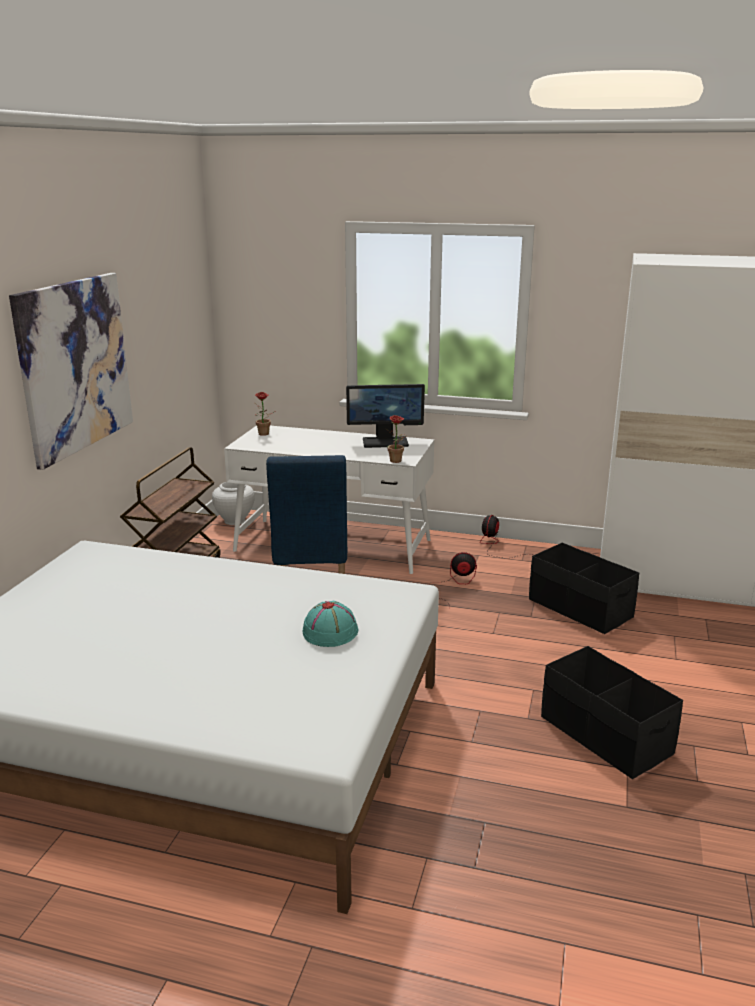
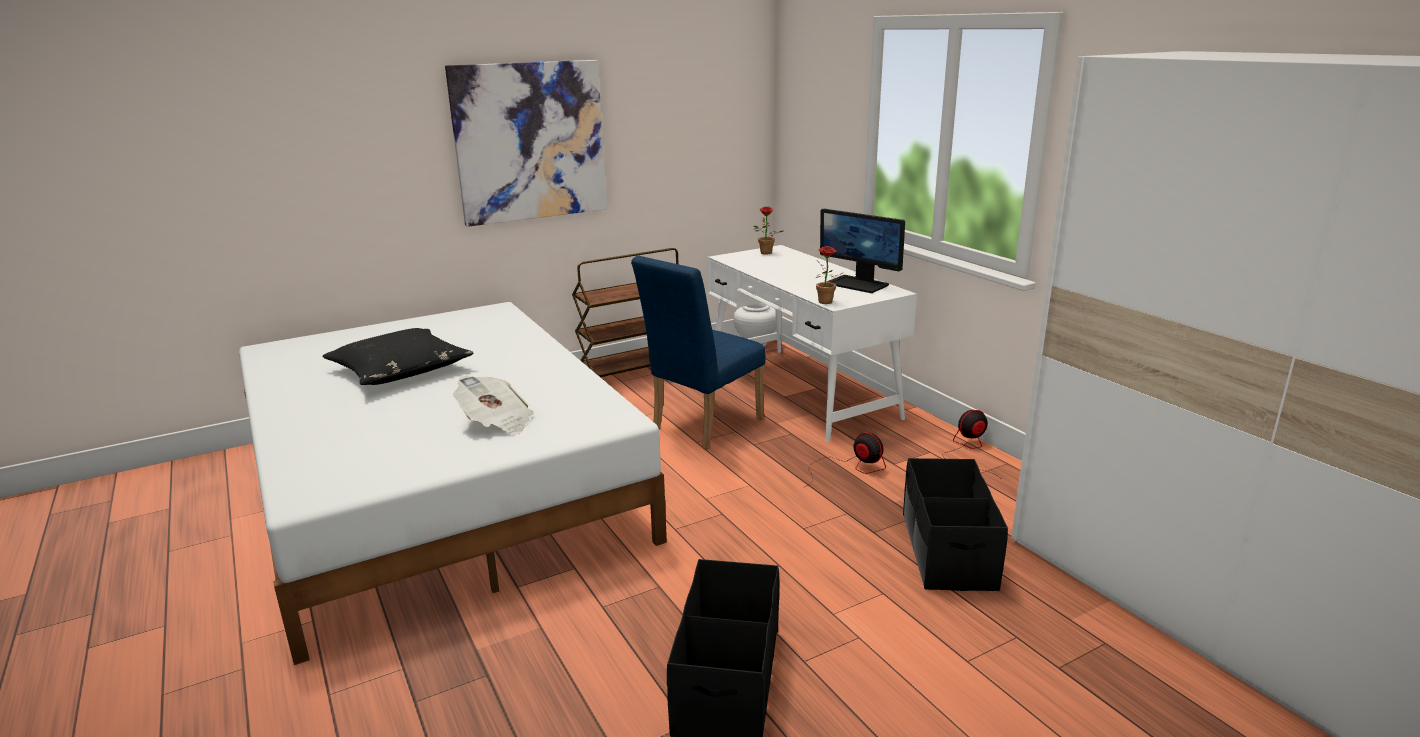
camera: 45 degrees right, 0 degrees up
(137, 632) = (400, 370): none -> black pillow
(330, 632) = (497, 423): turquoise hat -> newspaper

